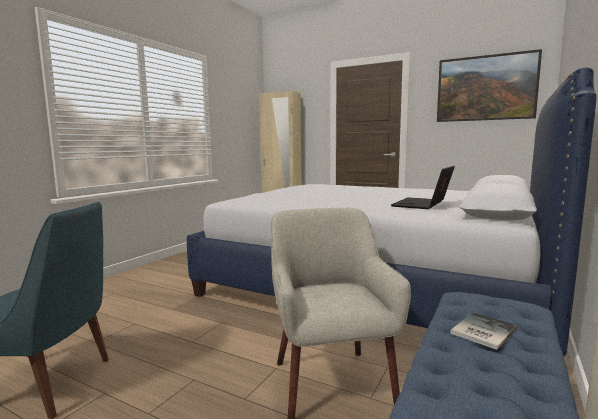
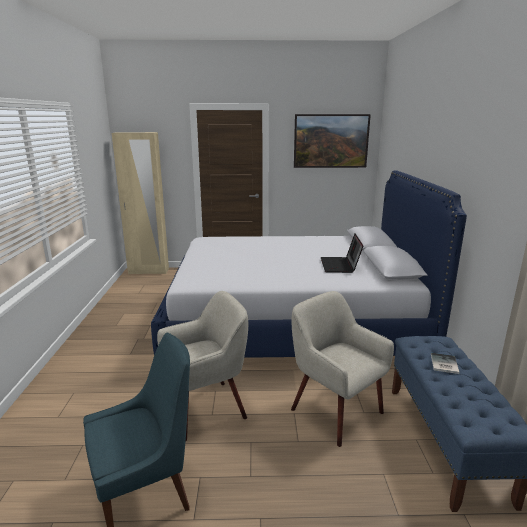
camera: 30 degrees left, 10 degrees up
(193, 334) = (206, 408): none -> beige armchair

